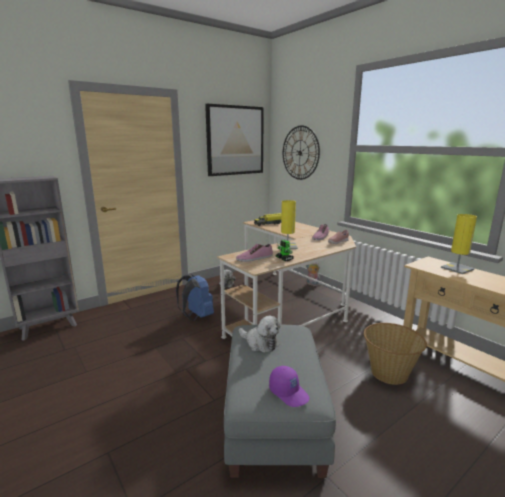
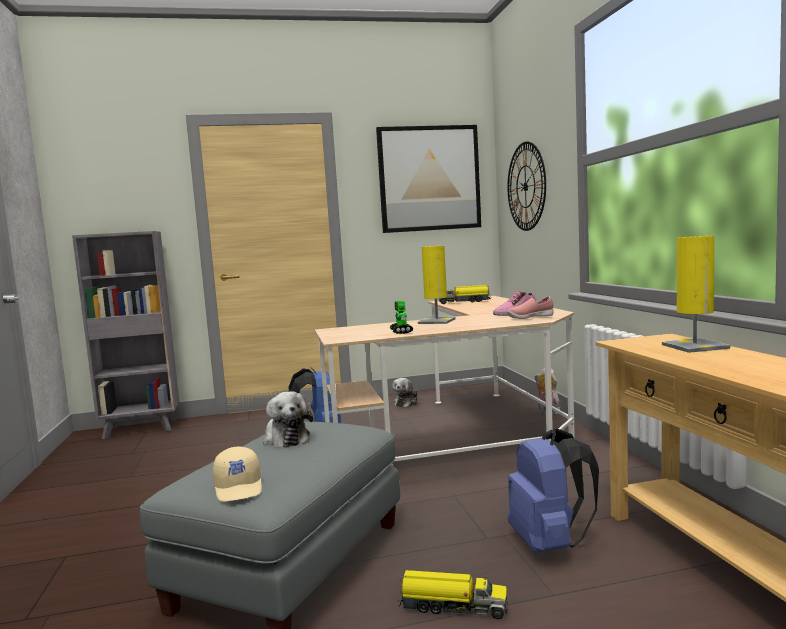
camera: 25 degrees right, 10 degrees down
(254, 258) = (360, 331): shoe -> none
(289, 392) = (239, 488): purple cap -> beige cap
(381, 423) = (452, 606): none -> toy truck
(389, 372) = (550, 544): basket -> blue backpack

